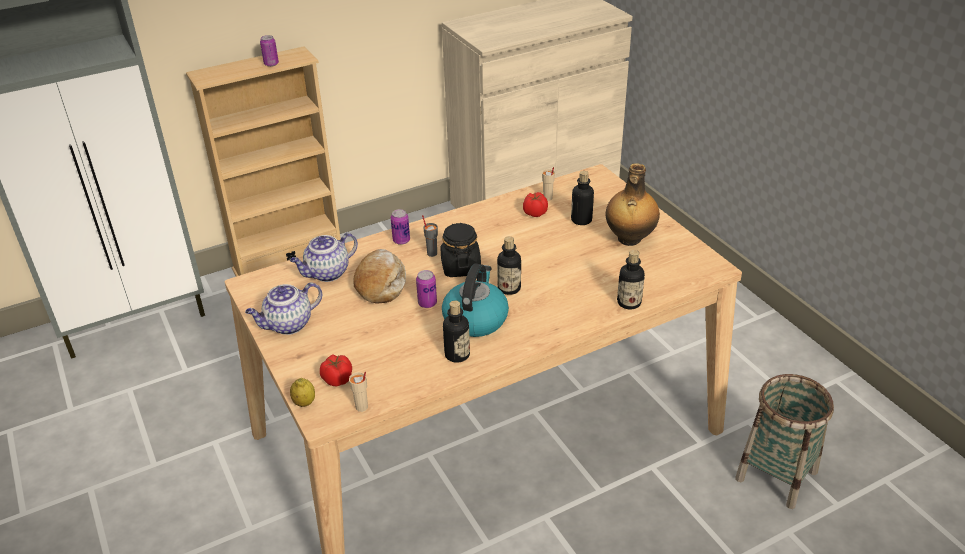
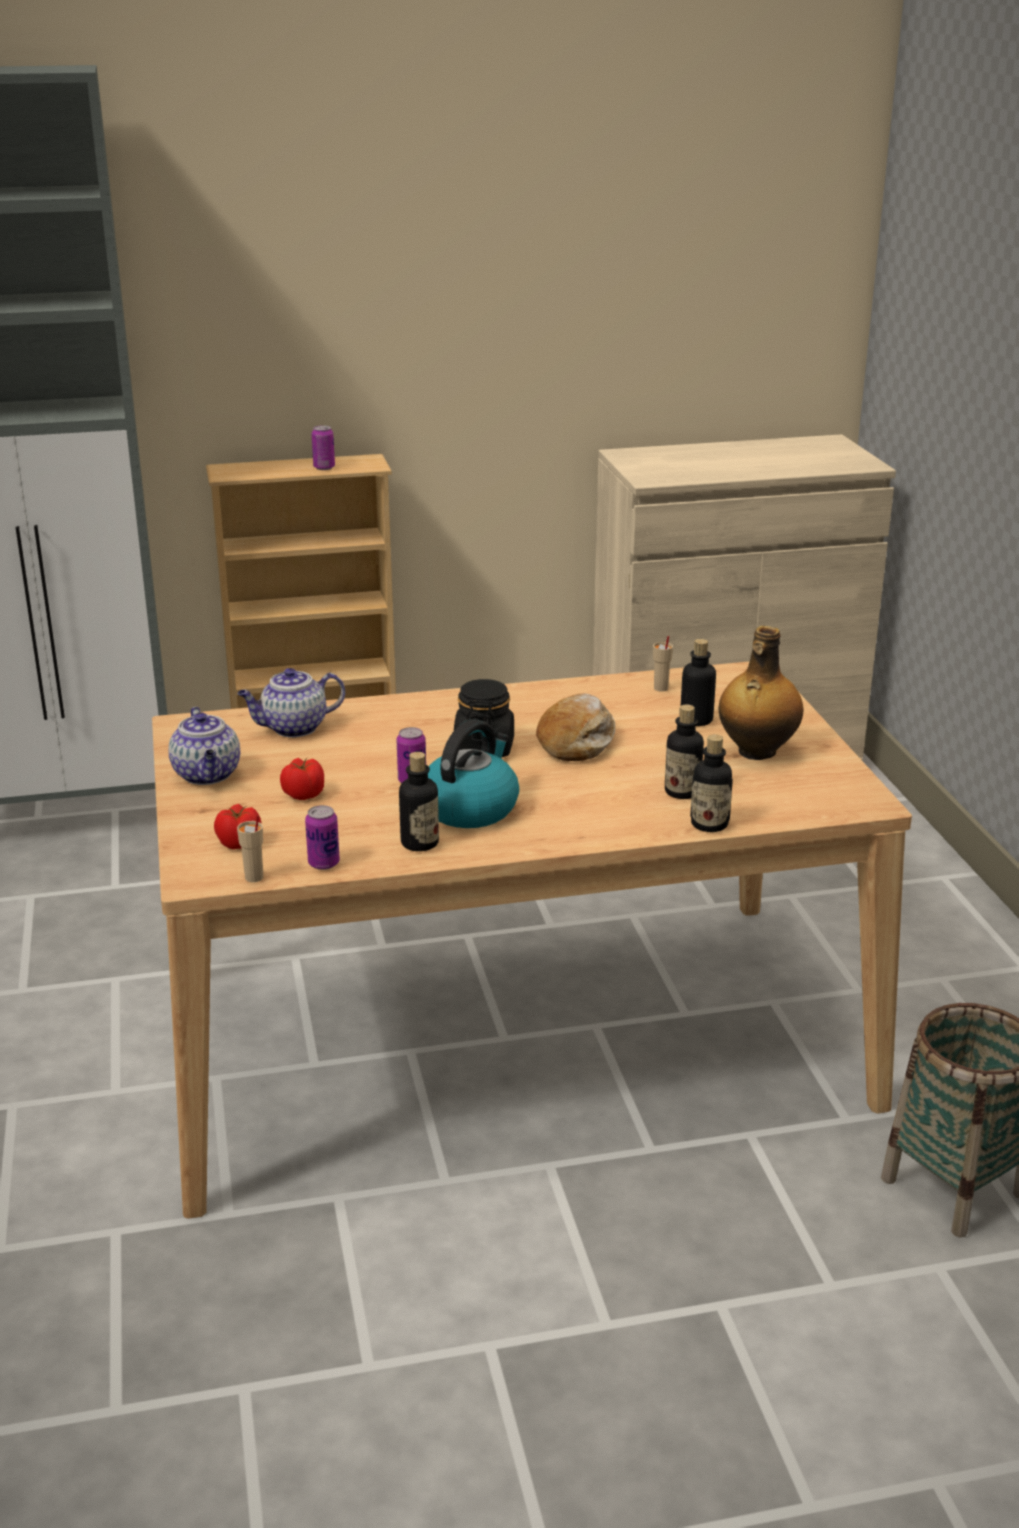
camera: 15 degrees right, 10 degrees down
(288, 325) = (208, 775): teapot -> teapot turned 90 degrees counterclockwise
(304, 403) = (181, 860): lemon -> none
(381, 283) = (360, 750): bread -> bread (576, 741)
(401, 240) = (417, 707): can -> can (324, 863)
(432, 253) = (452, 727): grey cup -> none
(509, 288) = (539, 782): bottle -> bottle (682, 792)
(534, 213) = (630, 703): tomato -> tomato (303, 794)

